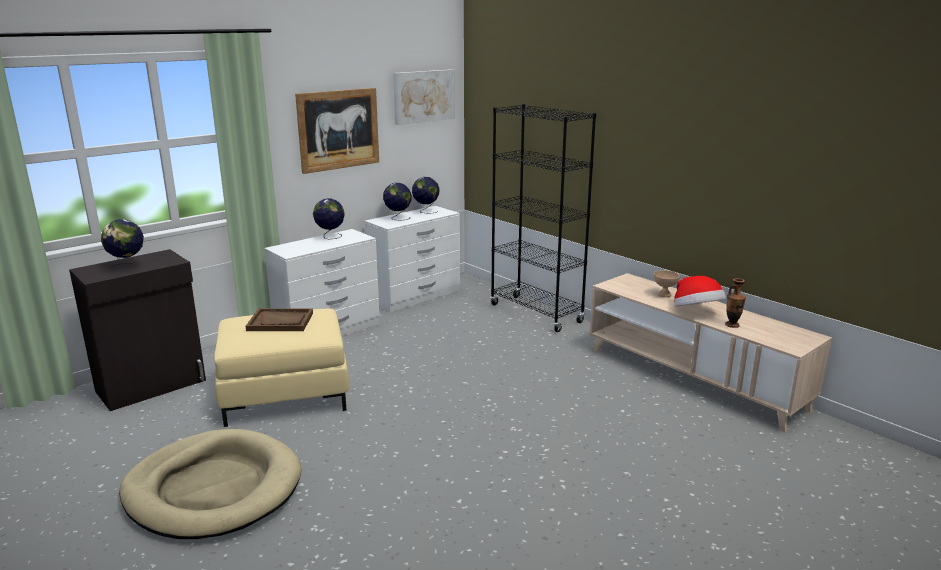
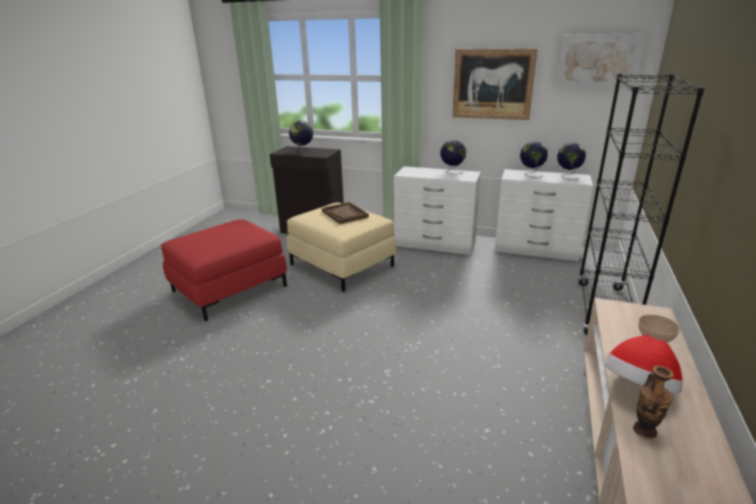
camera: 60 degrees right, 5 degrees up
(213, 489) = (229, 288): beige dog bed -> red ottoman

